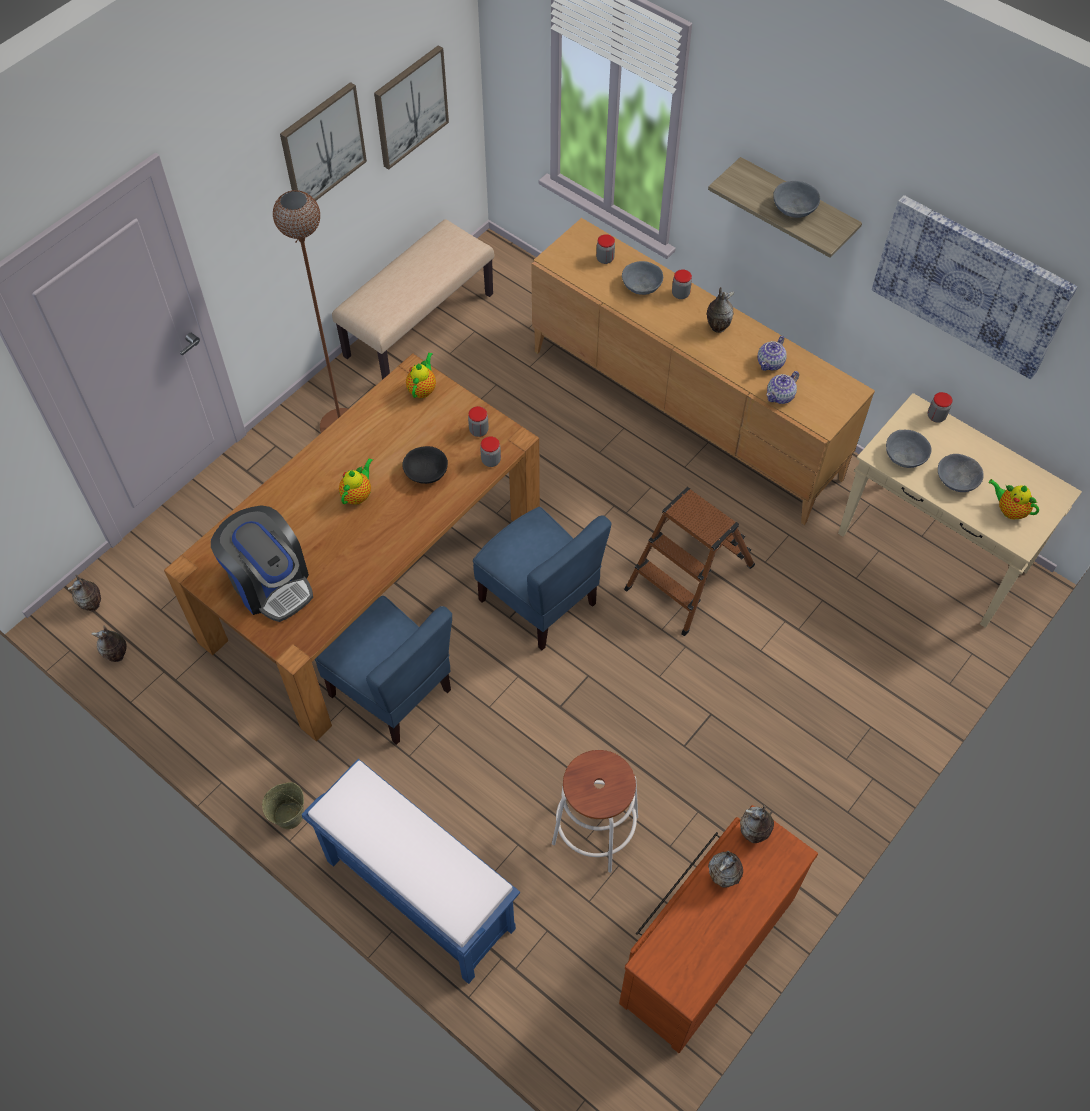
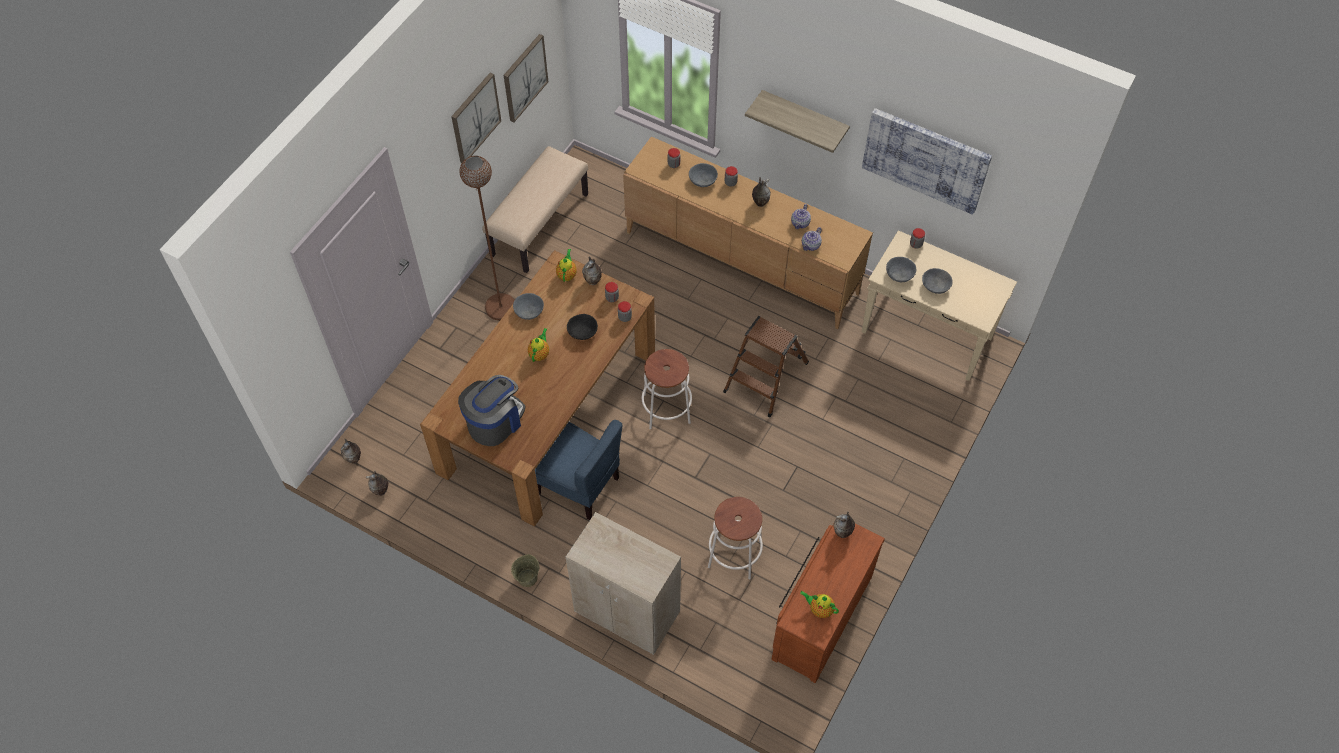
camera: 10 degrees left, 0 degrees up
(270, 582) = (495, 421): coffee machine -> coffee machine turned 90 degrees counterclockwise
(417, 894) = (625, 614): blue bench -> beige cabinet
(539, 601) = (666, 408): blue chair -> white stool
(724, 878) = (828, 562): vase -> vase (593, 281)
(794, 208) = (804, 121): grey bowl -> grey bowl (529, 310)
(1009, 510) = (972, 301): teapot -> teapot (819, 609)

